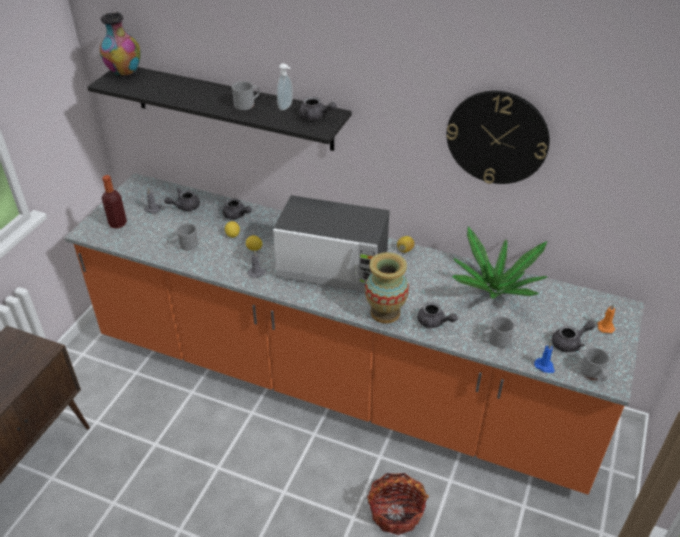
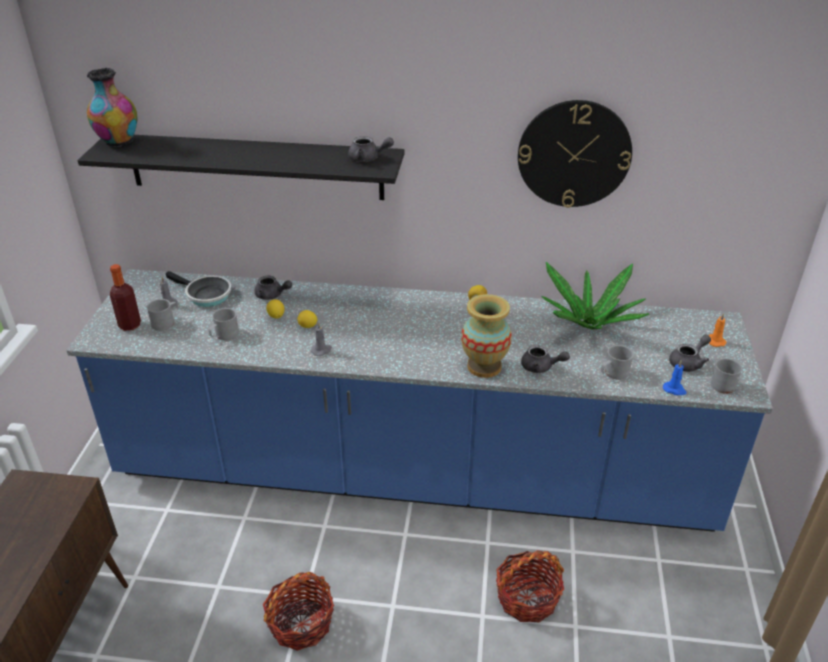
camera: 15 degrees left, 5 degrees down
(184, 206) = (205, 295): grey teapot -> frying pan
(207, 489) = (301, 623): none -> basket
(247, 104) = (283, 155): grey mug -> grey mug (166, 322)
(286, 107) = (330, 153): soap dispenser -> none
(333, 268) = (406, 331): microwave -> none
(340, 382) = (414, 472): orange counter -> blue counter

